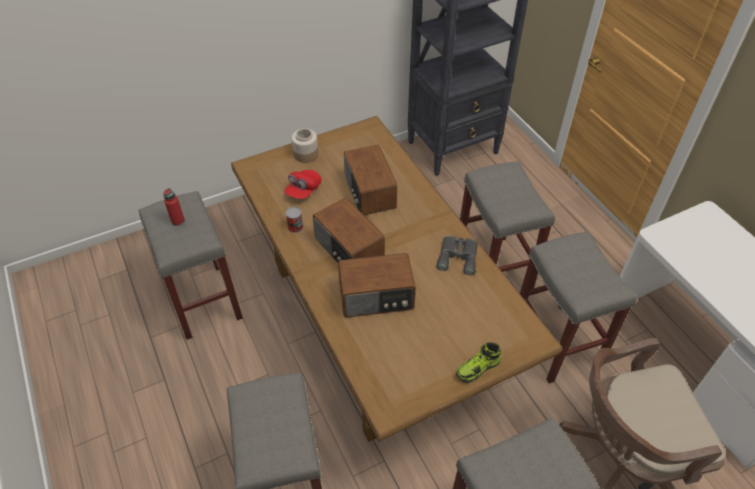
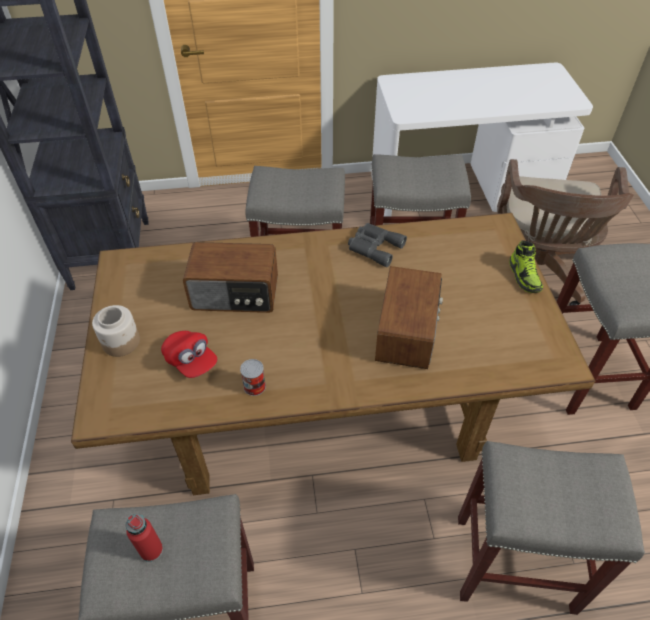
camera: 70 degrees left, 0 degrees up
(348, 250) = (322, 339): radio -> none

